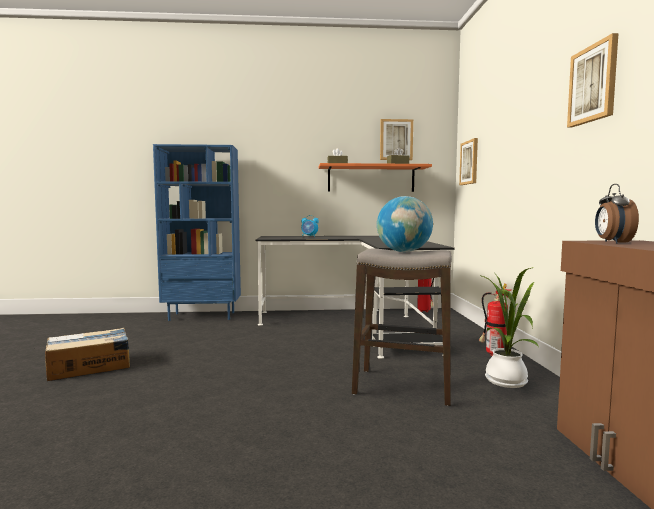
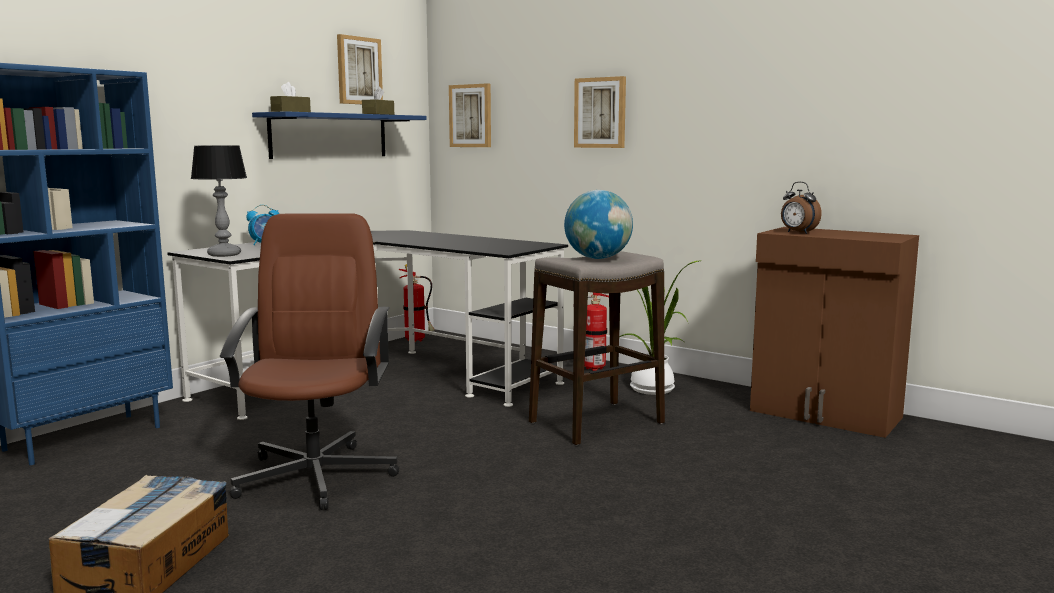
camera: 50 degrees left, 5 degrees up
(214, 357) = (316, 475): none -> brown office chair
(268, 237) = (223, 255): none -> table lamp
(371, 179) = (329, 136): orange shelf -> blue shelf
(593, 84) = (711, 65): picture -> picture (600, 113)

